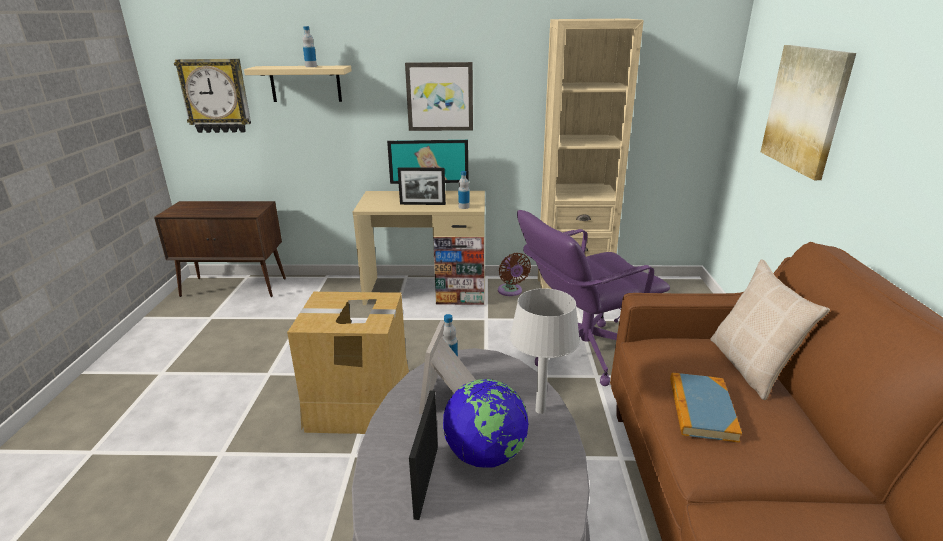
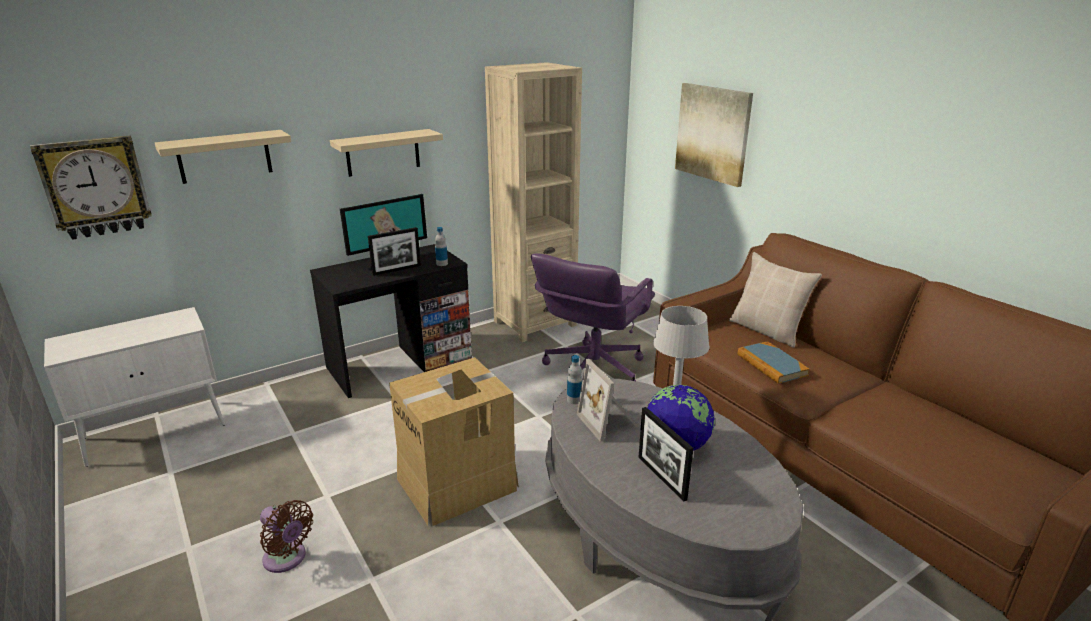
camera: 35 degrees left, 0 degrees up
(235, 287) = (156, 431): brown cabinet -> white cabinet
(311, 66) = (239, 136): bottle -> none
(426, 290) = (399, 363): beige desk -> black desk
(440, 96) = (383, 152): picture -> beige shelf
(511, 291) = (482, 340): brown fan -> brown fan (287, 559)

